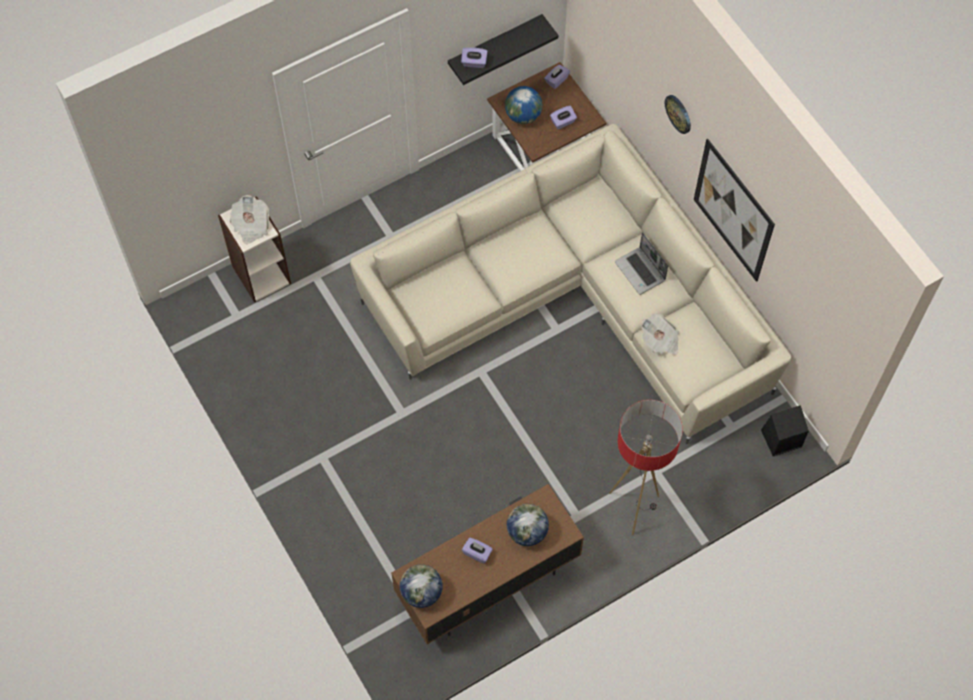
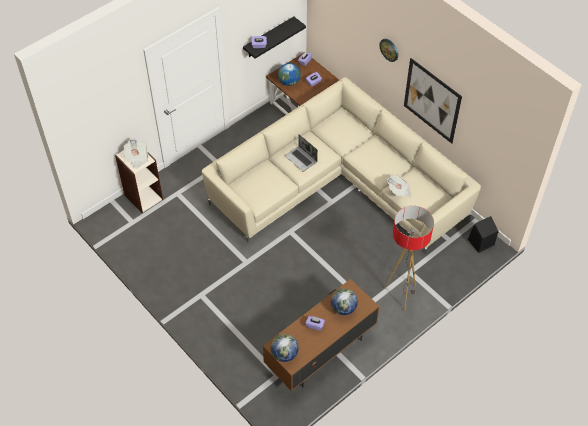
camera: 10 degrees left, 10 degrees down
(640, 271) = (378, 155): laptop -> laptop (301, 159)

